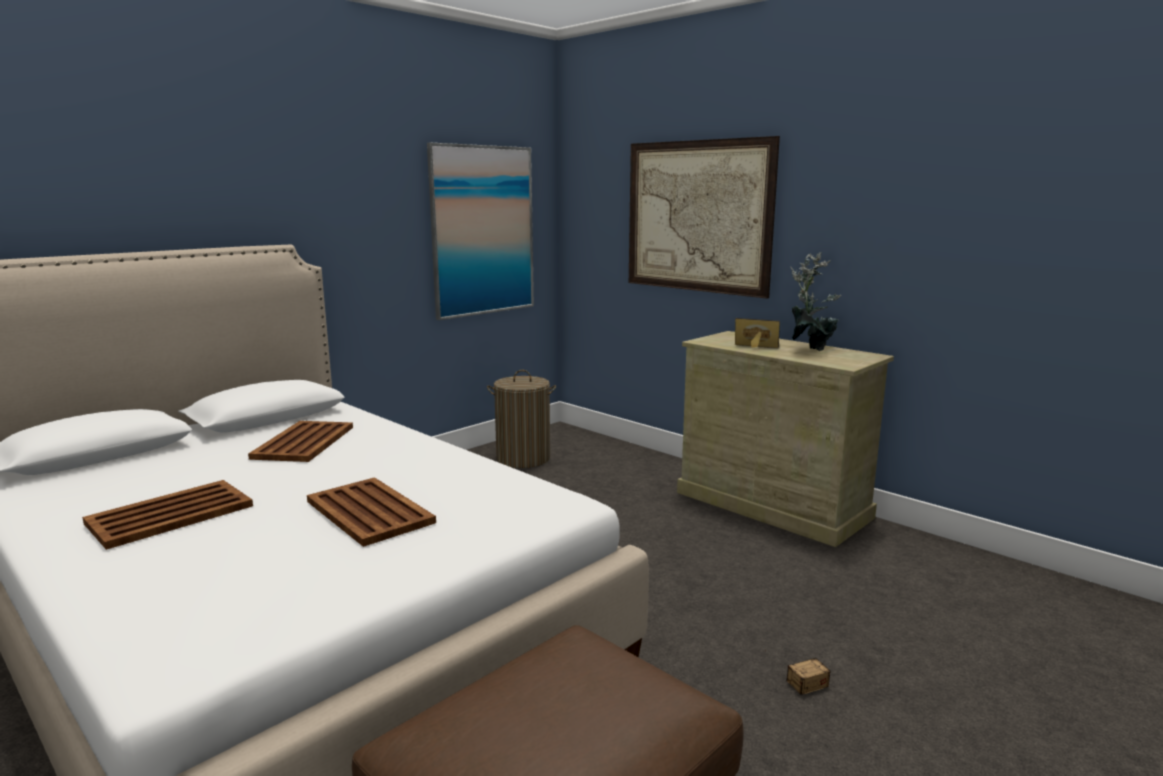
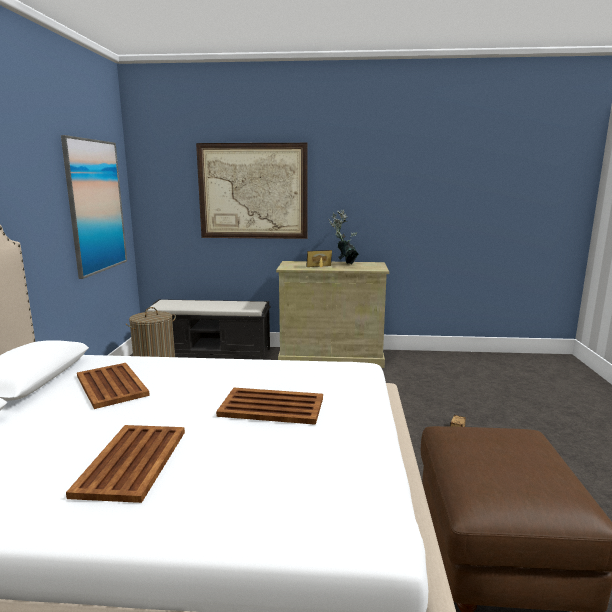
camera: 40 degrees left, 0 degrees up
(616, 454) = (212, 353): none -> black bench

